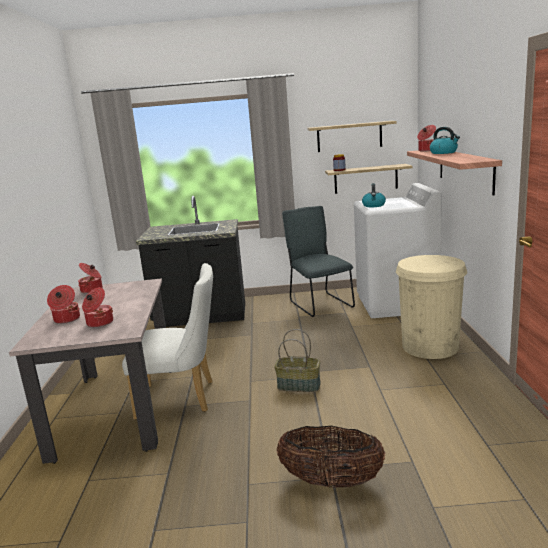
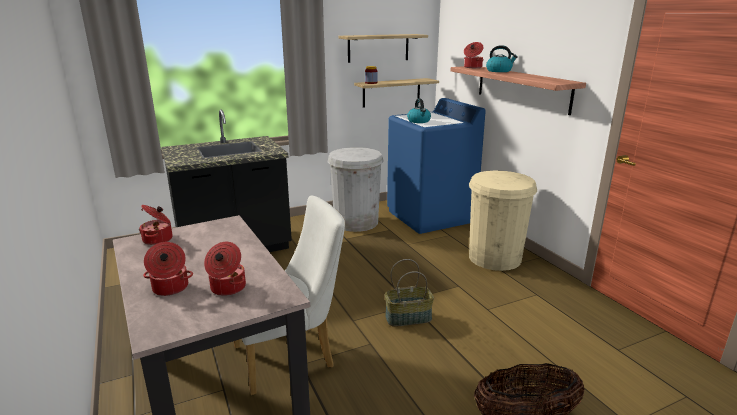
camera: 25 degrees left, 5 degrees up
(319, 303) = (356, 222): grey chair -> white trash can
(396, 304) = (430, 216): white washing machine -> blue washing machine

